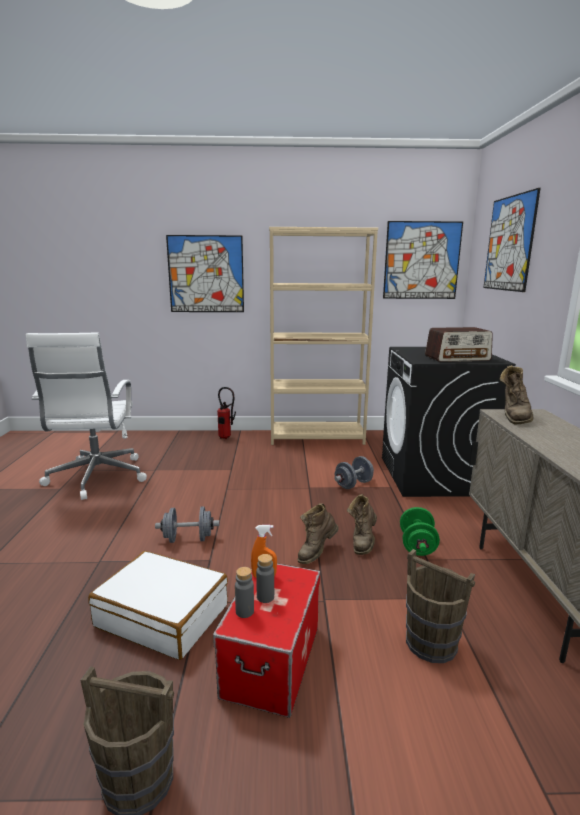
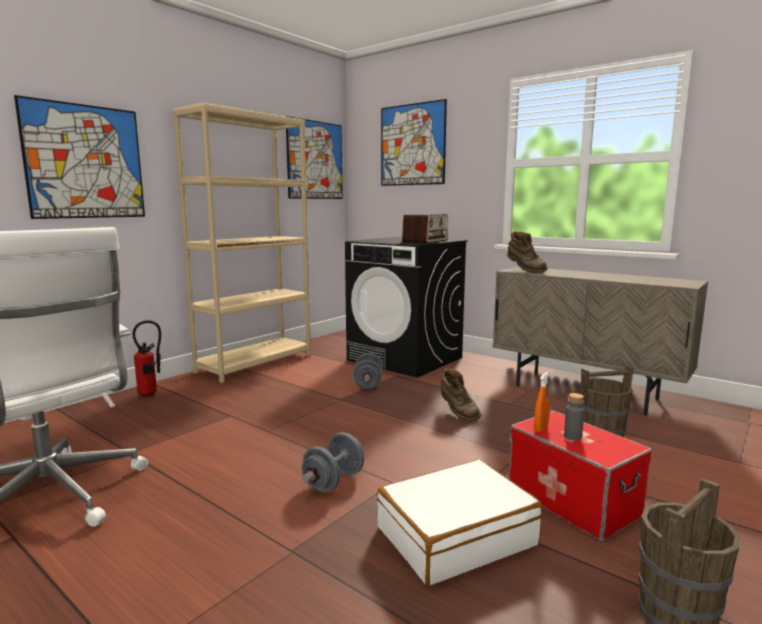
camera: 50 degrees left, 5 degrees down
(244, 611) = (587, 449): grey bottle -> none
(316, 552) = (448, 434): brown boot -> none
(417, 545) = (488, 400): green dumbbell -> none

